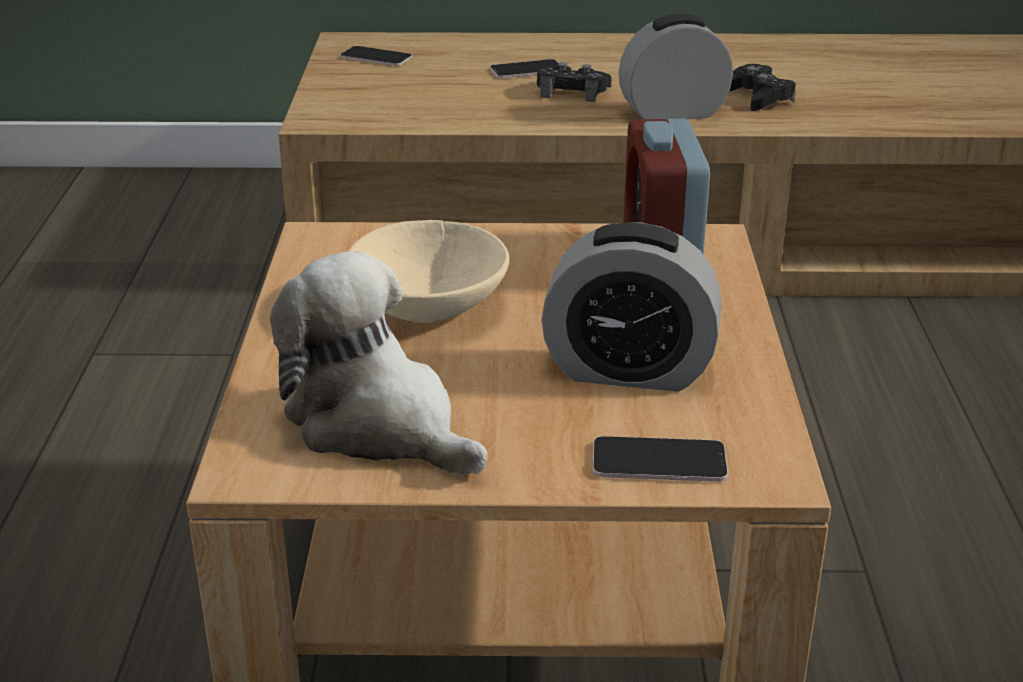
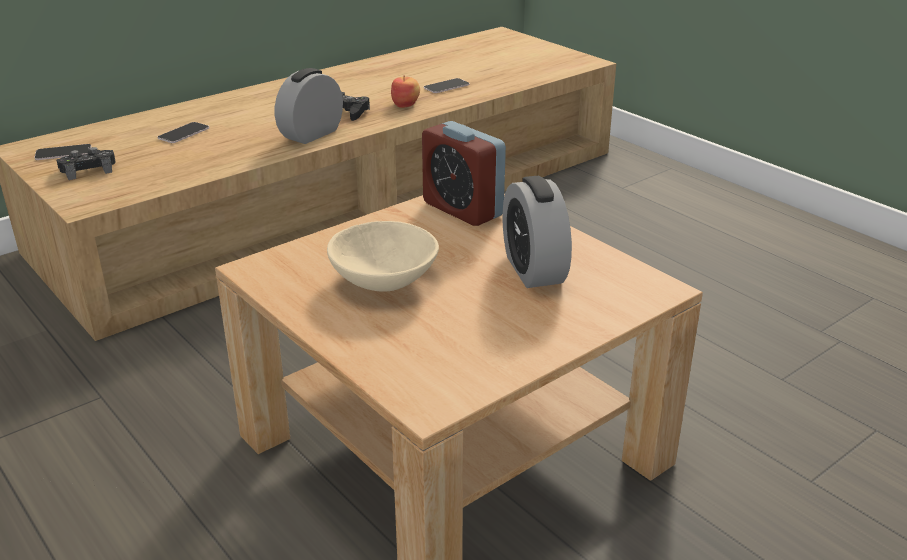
camera: 40 degrees left, 0 degrees up
(378, 425) = (458, 351): plush toy -> none
(573, 92) = (234, 139): black game controller -> black game controller (88, 170)
(629, 370) = (533, 269): alarm clock -> alarm clock turned 105 degrees clockwise
(659, 461) = (611, 305): phone -> phone (446, 86)
(856, 109) = (405, 104): none -> apple

